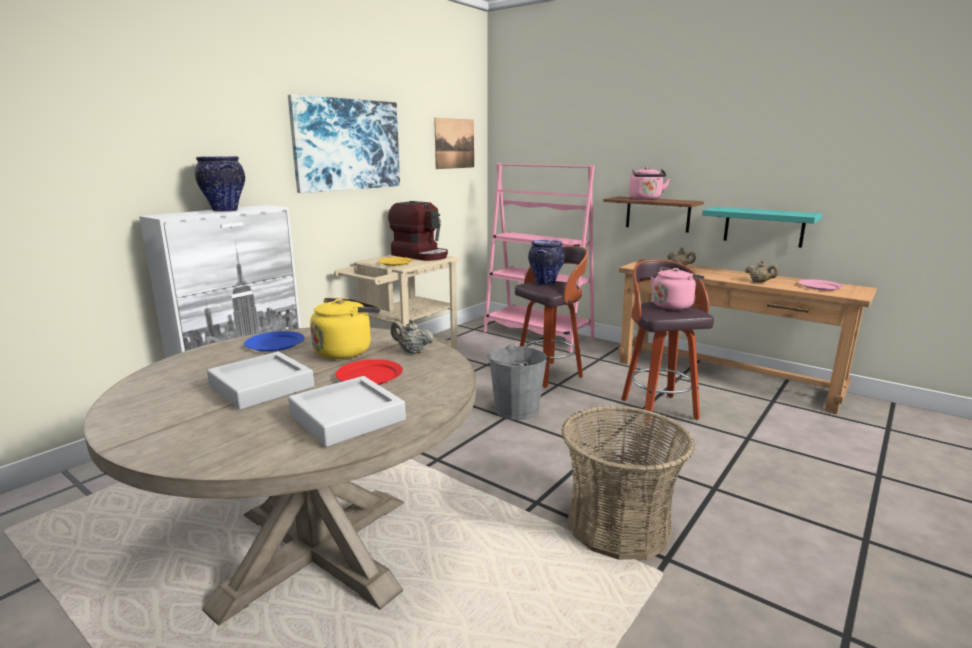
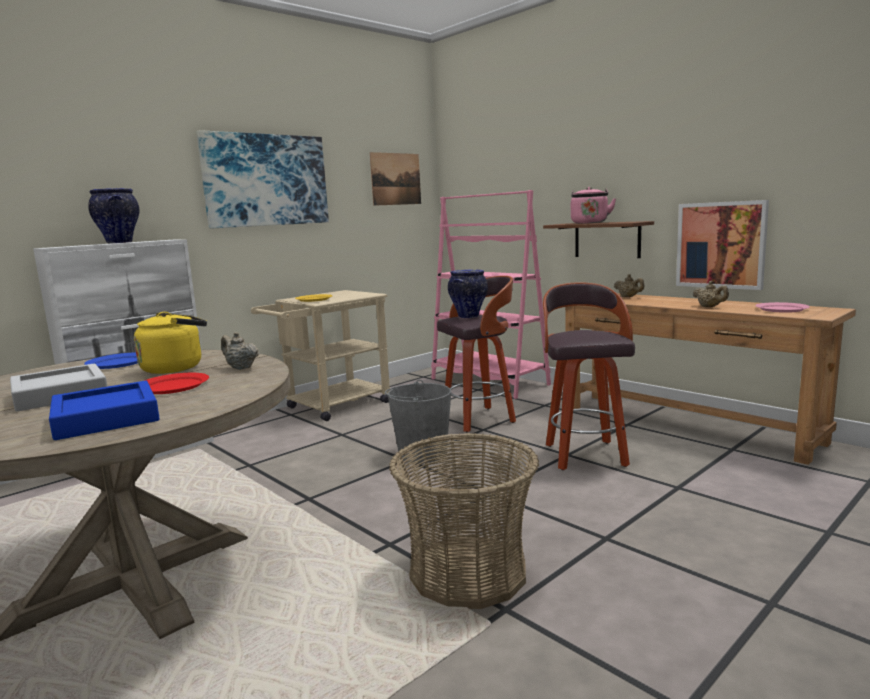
camera: 10 degrees right, 5 degrees down
(347, 418) = (106, 418): grey tray -> blue tray
(421, 255) = (348, 293): coffee machine -> none
(673, 305) = (591, 332): pink kettle -> none
(763, 226) = (721, 245): turquoise shelf -> picture

